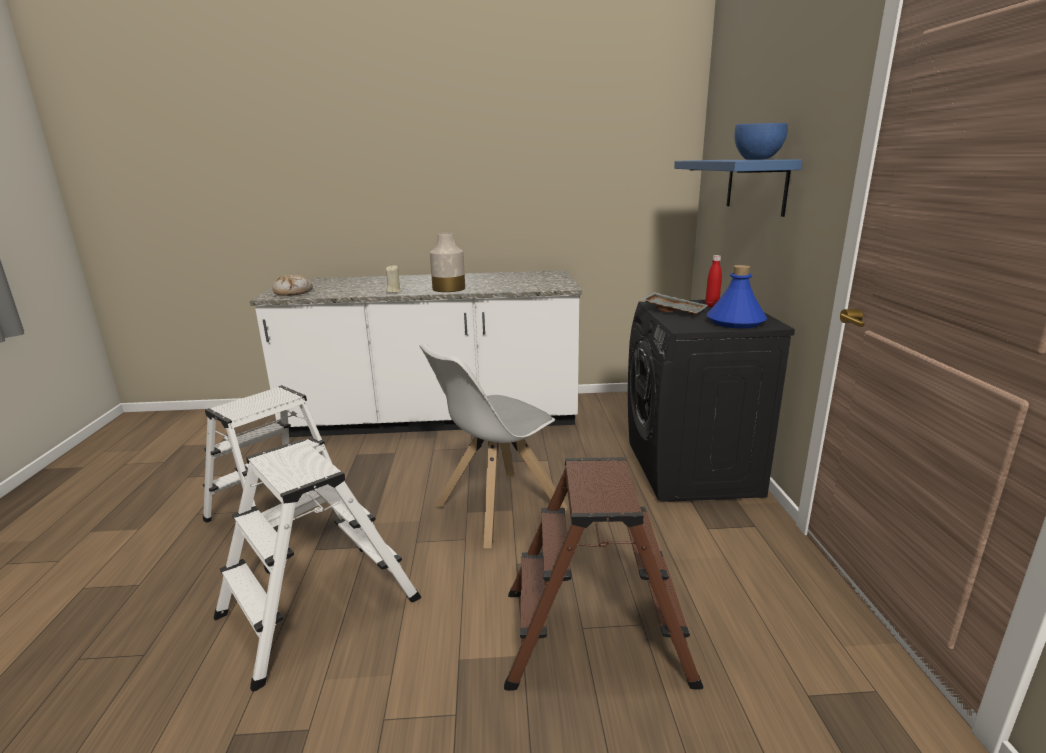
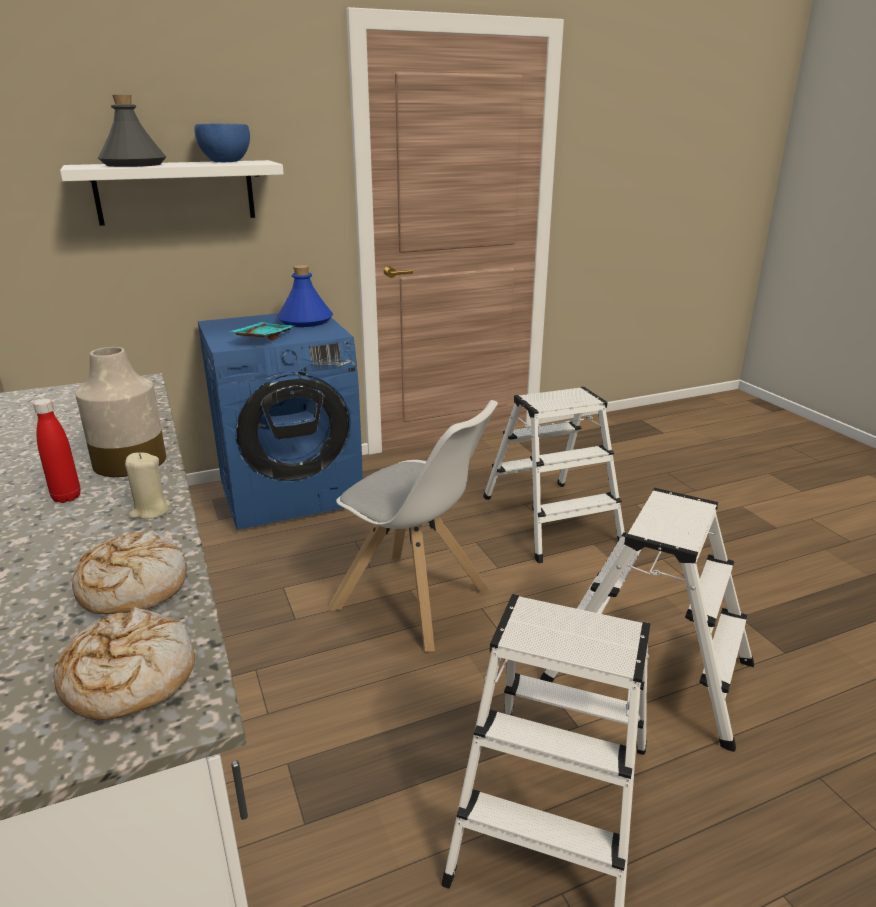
camera: 110 degrees left, 5 degrees up
(340, 291) = (132, 587): none -> bread
(596, 636) = (550, 519): brown step ladder -> white step ladder
(673, 310) = (263, 338): grey tray -> turquoise tray
(691, 471) = (291, 496): black washing machine -> blue washing machine
(711, 306) = (236, 328): red bottle -> red bottle (67, 497)
(715, 159) = (133, 165): none -> grey bottle
(756, 185) = (175, 192): blue shelf -> white shelf

